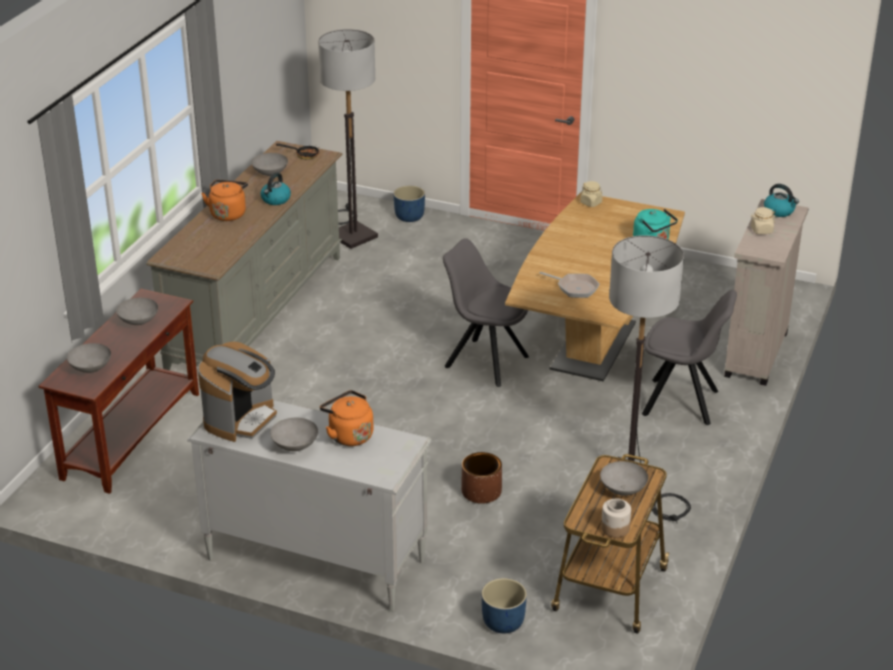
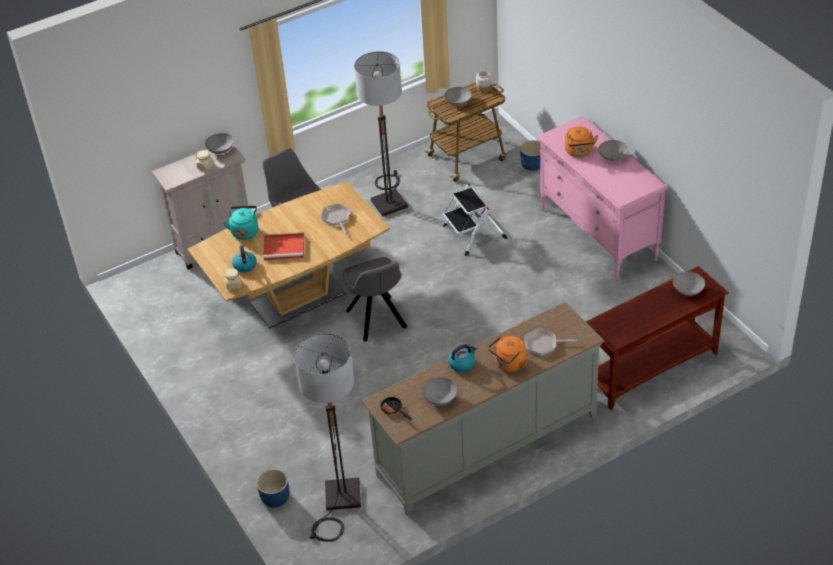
camera: 140 degrees left, 10 degrees up
(139, 321) = (632, 318): grey bowl -> grey bowl (220, 150)
(208, 238) = (543, 344): none -> frying pan
(241, 419) = (629, 185): coffee machine -> none
(315, 559) = (598, 235): white dresser -> pink dresser
(481, 492) = (474, 233): brown planter -> step ladder
(589, 245) = (285, 248): none -> red tray
(779, 211) = (172, 175): kettle -> kettle (244, 265)

